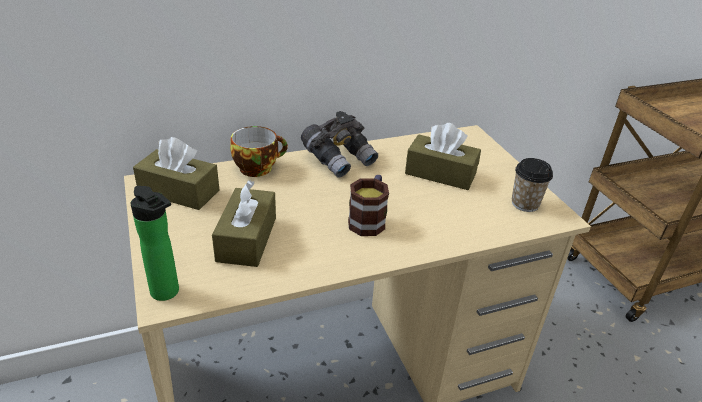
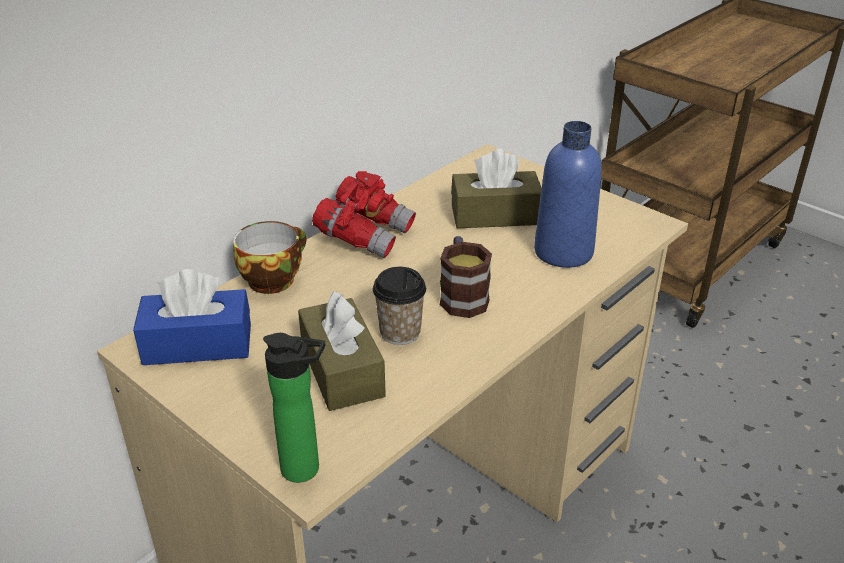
camera: 25 degrees left, 0 degrees up
(179, 191) = (198, 344): brown tissue box -> blue tissue box
(339, 159) = (365, 235): grey binoculars -> red binoculars
(469, 214) = (563, 252): none -> blue bottle
(525, 204) = (609, 221): cup -> cup (400, 332)

